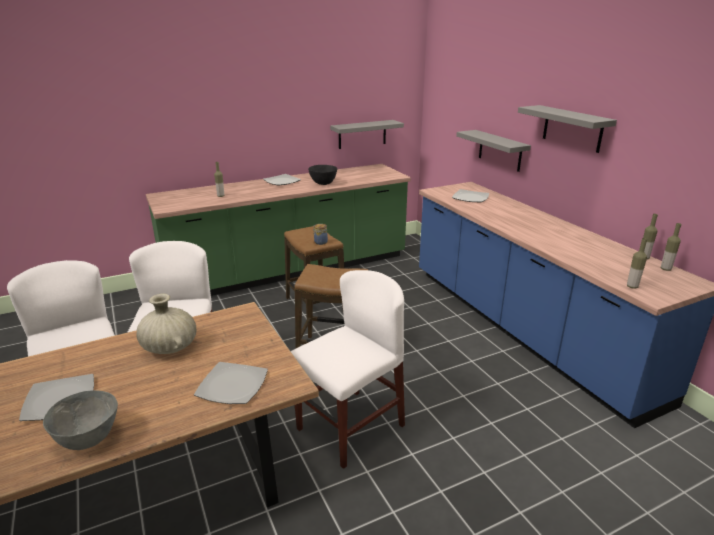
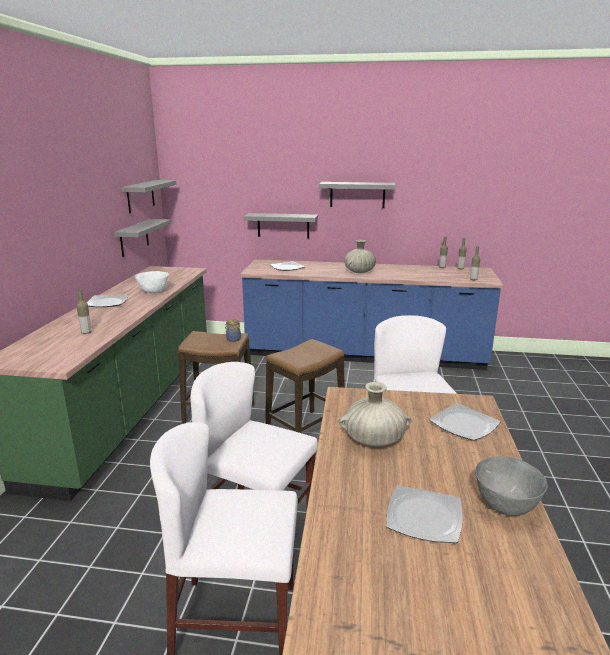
camera: 55 degrees left, 5 degrees down
(323, 183) = (154, 292): black bowl -> white bowl
(382, 97) = (140, 196): none -> grey shelf
(522, 225) = (359, 272): none -> beige vase

